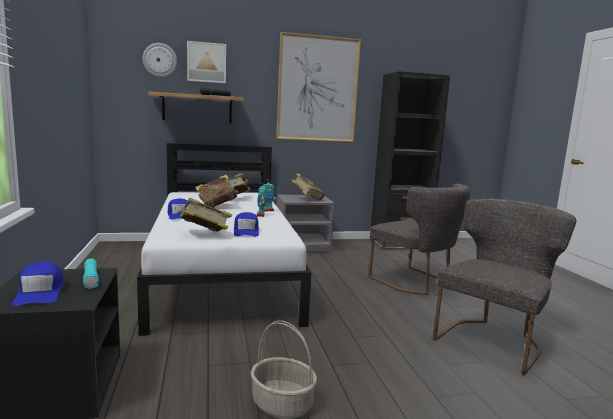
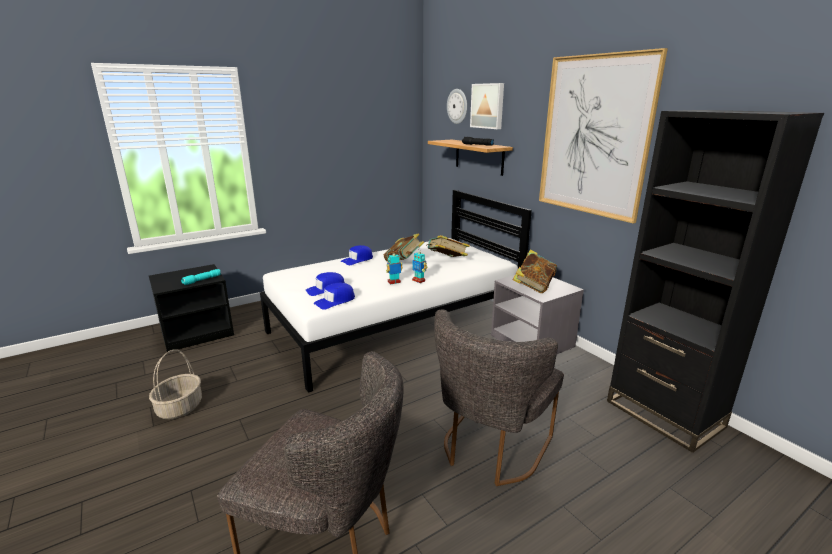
camera: 70 degrees right, 10 degrees up
(40, 292) = (178, 277): blue cap -> blue cap (335, 301)
(204, 235) = (302, 280): book -> none

